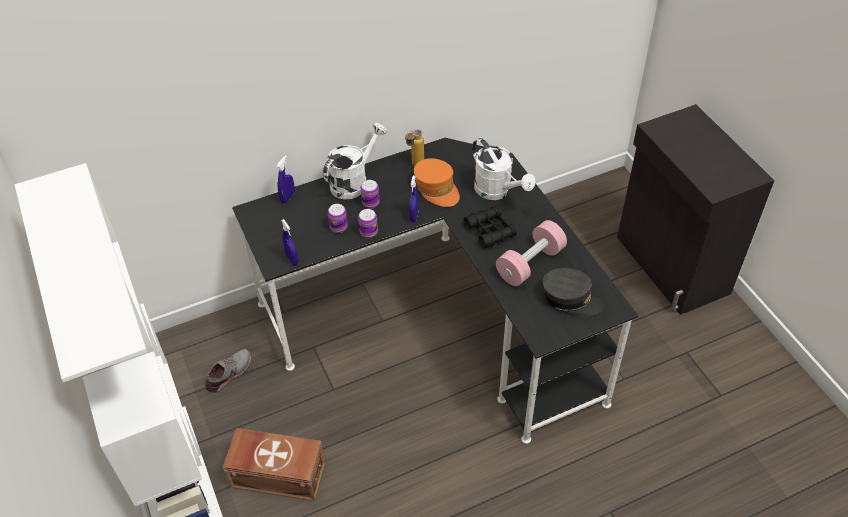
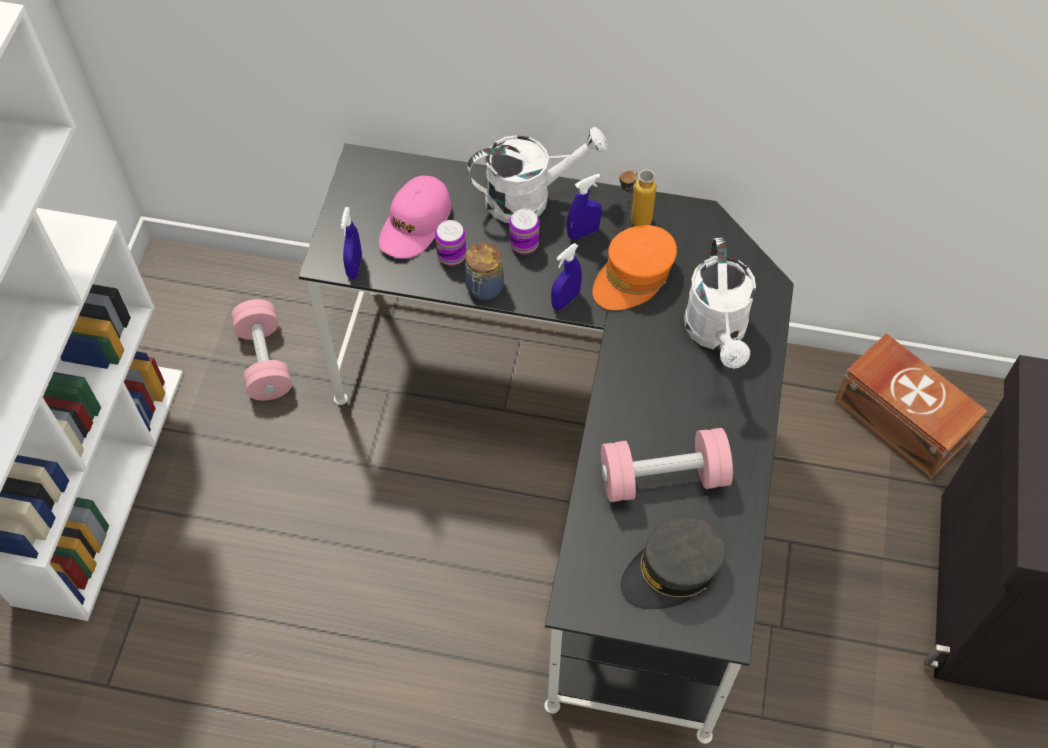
camera: 35 degrees right, 10 degrees up
(229, 374) = (264, 361): grey shoe -> pink dumbbell
(277, 473) = (218, 531): brown storage box -> brown storage box (900, 418)
(288, 197) = (424, 170): blue spray bottle -> blue spray bottle (583, 233)
(306, 223) = (415, 224): none -> pink cap
(368, 232) = (484, 288): can -> jar
(437, 188) = (633, 276): orange cap -> orange cap turned 45 degrees clockwise
(490, 231) = (650, 390): black binoculars -> none
(570, 299) = (672, 571): grey cap -> grey cap turned 90 degrees clockwise

